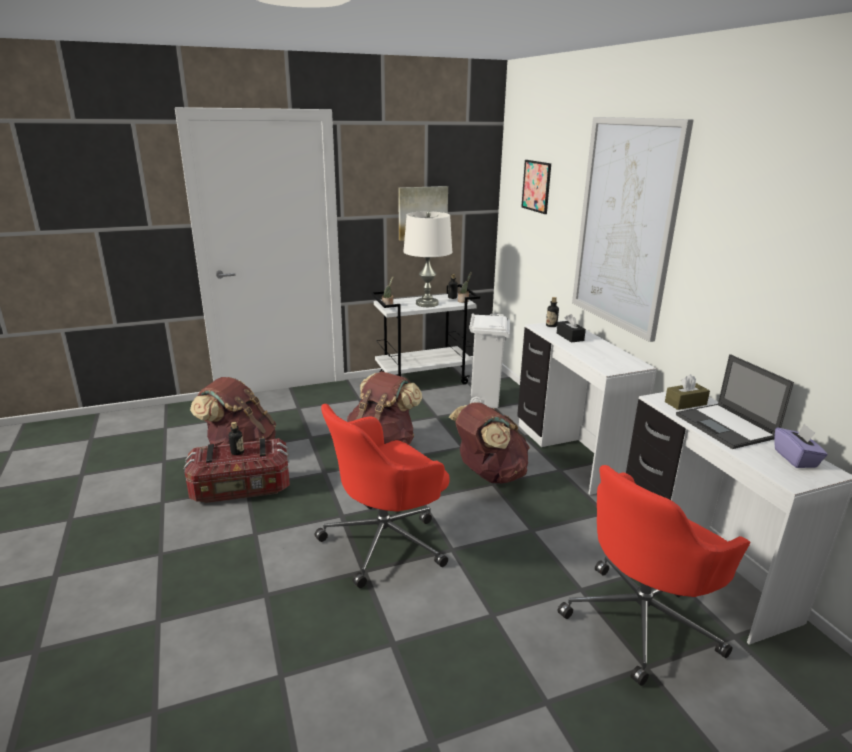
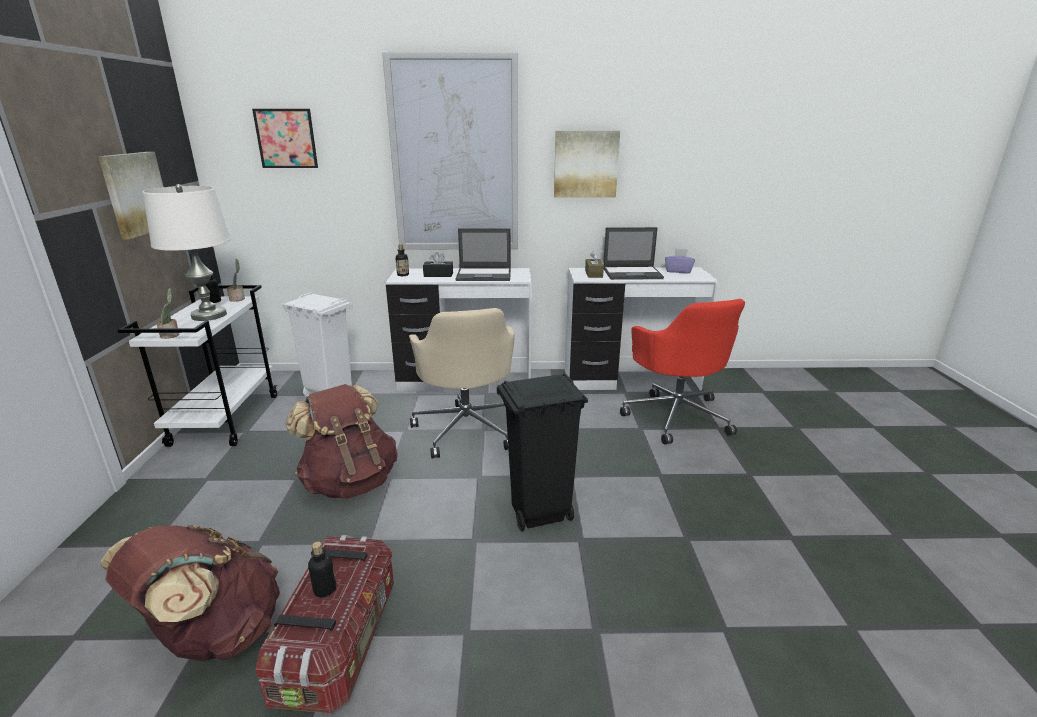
camera: 70 degrees left, 0 degrees up
(386, 541) = (538, 514): red office chair -> black trash can
(489, 475) = (467, 428): brown backpack -> beige office chair
(597, 353) = (485, 275): none -> laptop
(736, 265) = (585, 164): none -> picture

